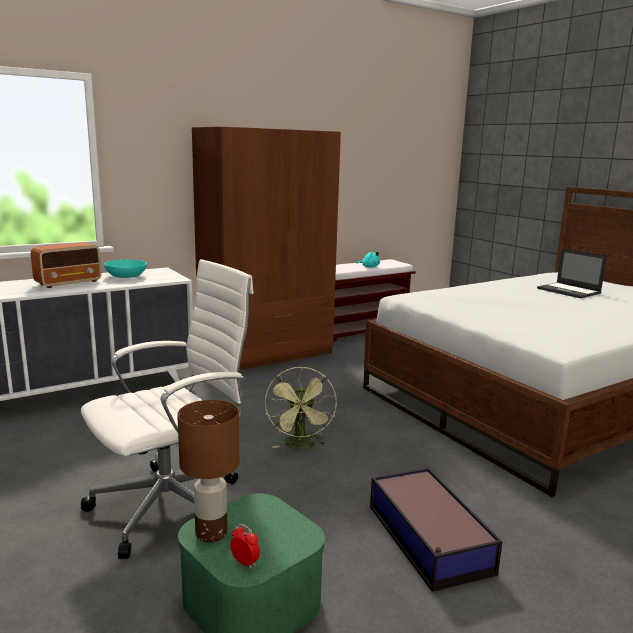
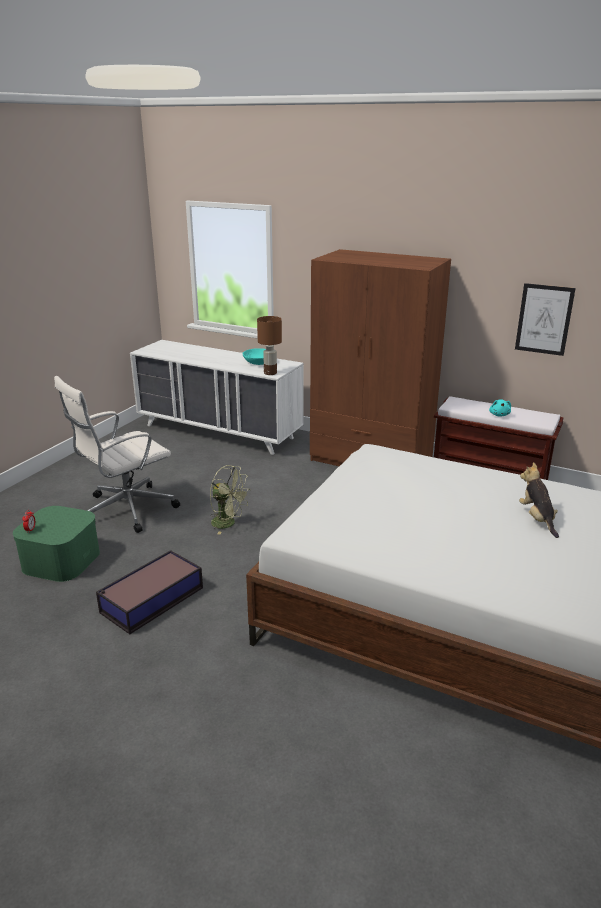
camera: 60 degrees right, 10 degrees up
(69, 283) = (221, 358): radio -> none
(173, 506) = (126, 510): white office chair -> white office chair turned 120 degrees clockwise
(212, 533) = (50, 514): brown table lamp -> brown table lamp (270, 373)
(301, 446) = (228, 523): green fan -> green fan turned 120 degrees counterclockwise
(372, 181) = (544, 319): none -> picture
(569, 291) = (537, 519): laptop -> plush toy

